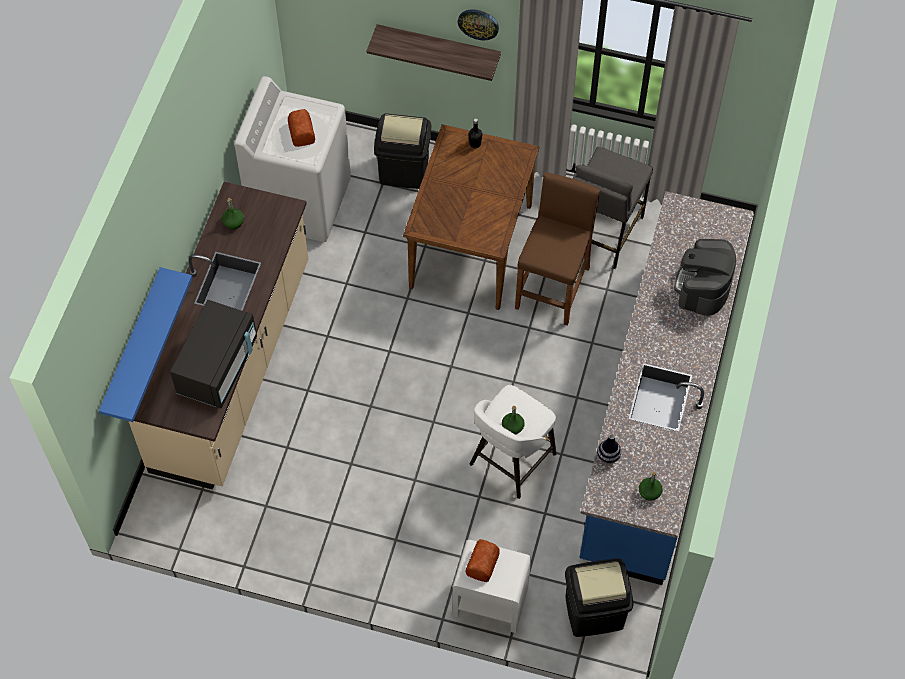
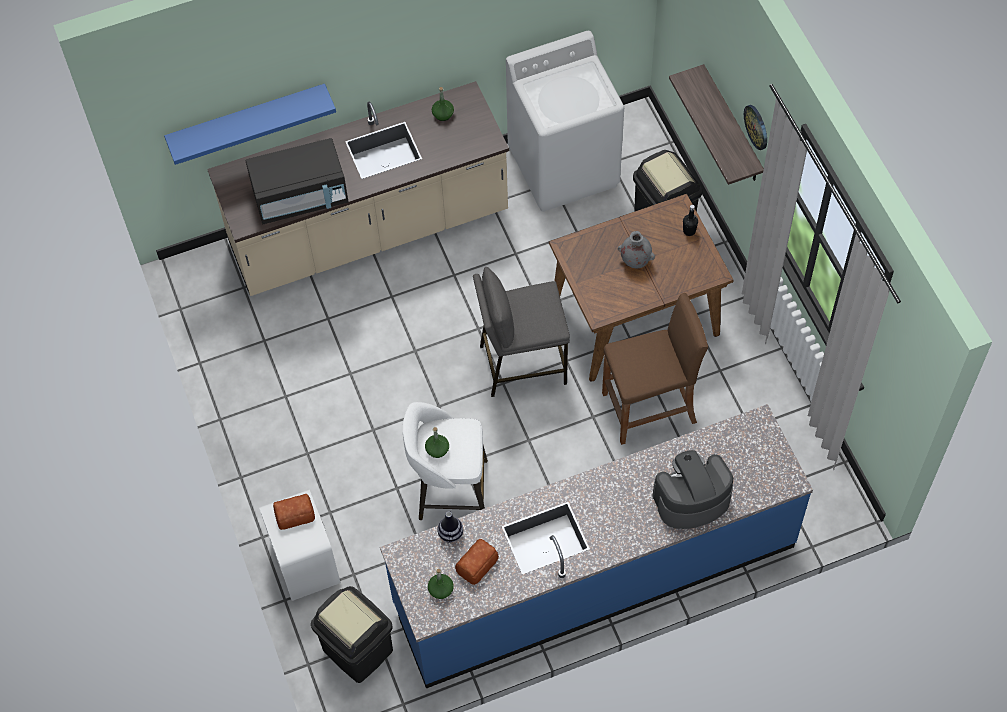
camera: 55 degrees right, 0 degrees up
(302, 131) = (568, 97): bread -> bread (478, 564)
(470, 193) = (635, 261): none -> grey vase
(603, 232) = (743, 410): grey stool -> grey stool (522, 363)

